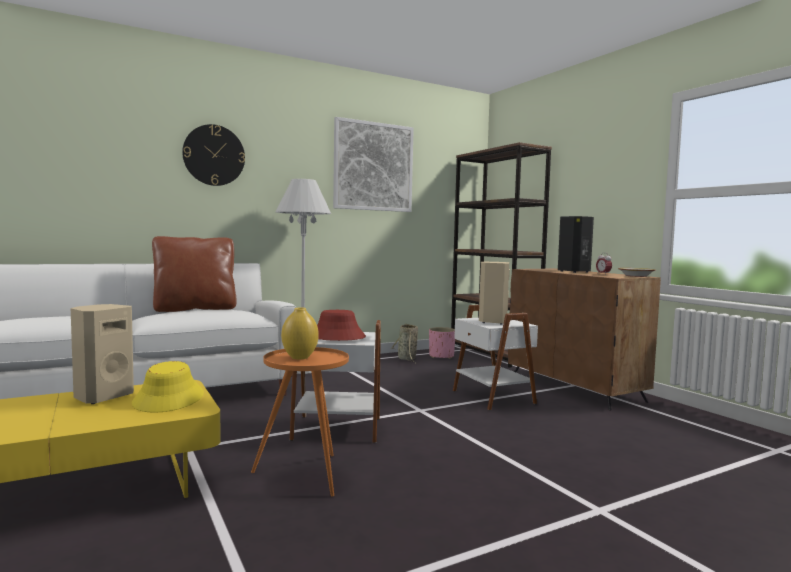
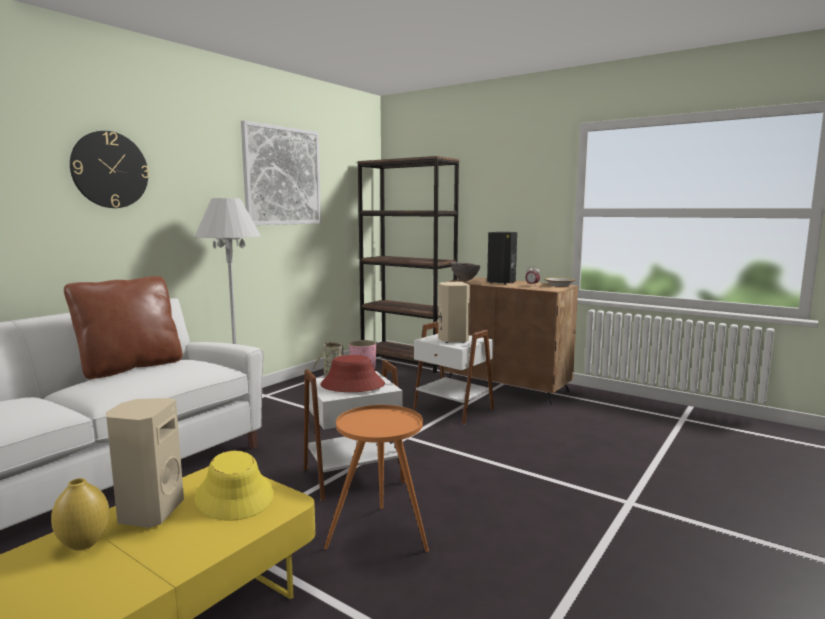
camera: 25 degrees left, 5 degrees up
(299, 357) = (368, 422): yellow vase -> yellow vase (83, 544)
(537, 269) = (465, 281): none -> brown bowl

